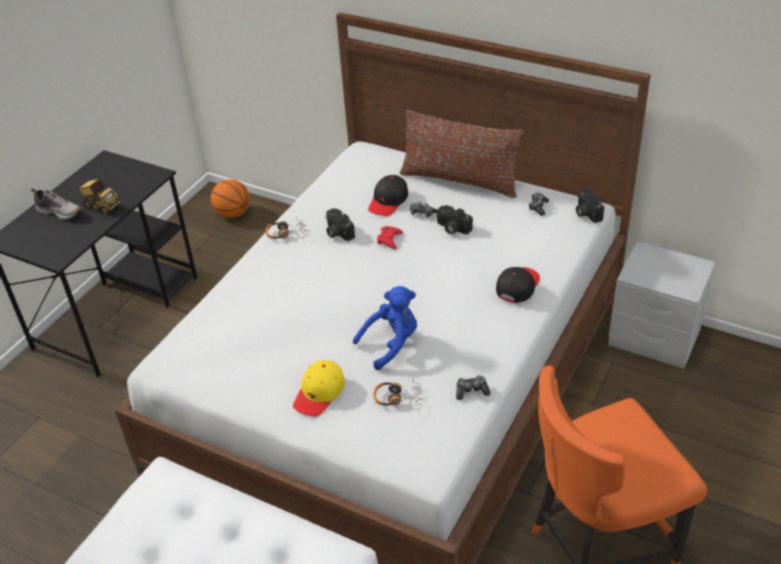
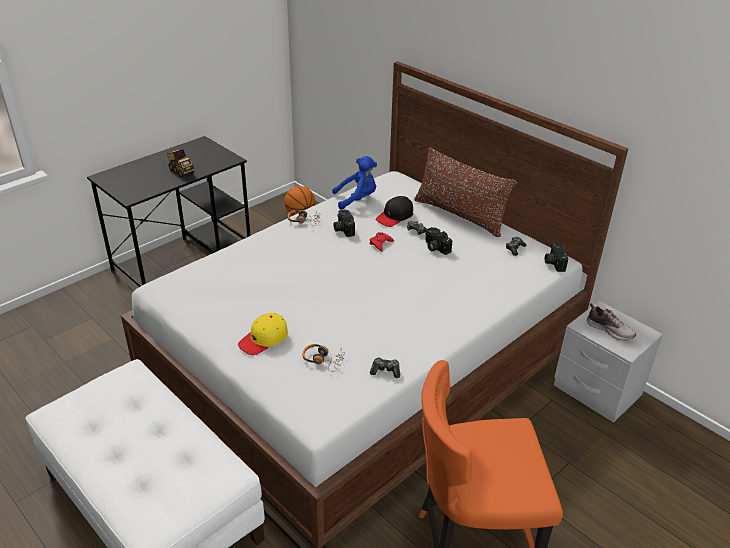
camera: 15 degrees right, 5 degrees down
(59, 211) = (150, 168): shoe -> shoe (609, 330)
(391, 344) = (340, 318): blue plush toy -> blue plush toy (357, 199)
(517, 287) = (466, 303): black cap -> none

